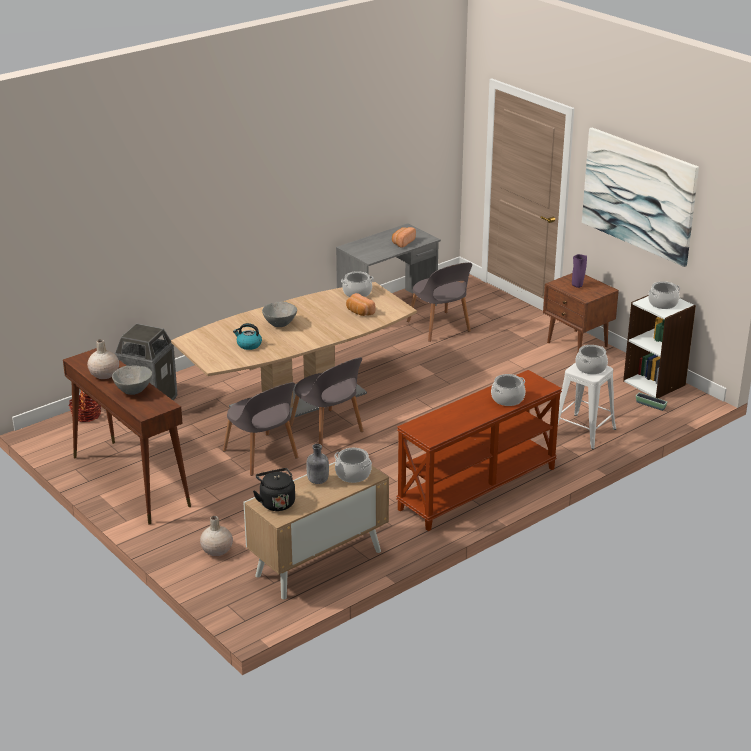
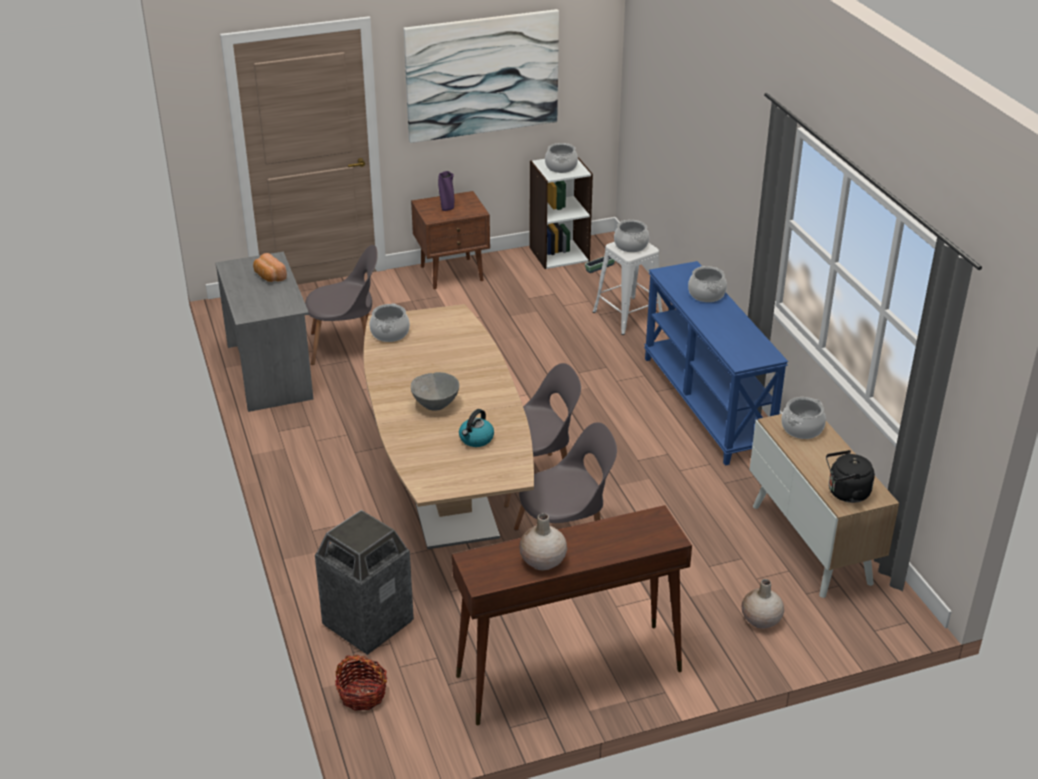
camera: 70 degrees left, 5 degrees up
(133, 391) = (605, 540): grey bowl -> none
(317, 481) = (808, 455): grey bottle -> none
(359, 312) = (443, 342): bread -> none
(478, 489) = (707, 404): brown console table -> blue console table

